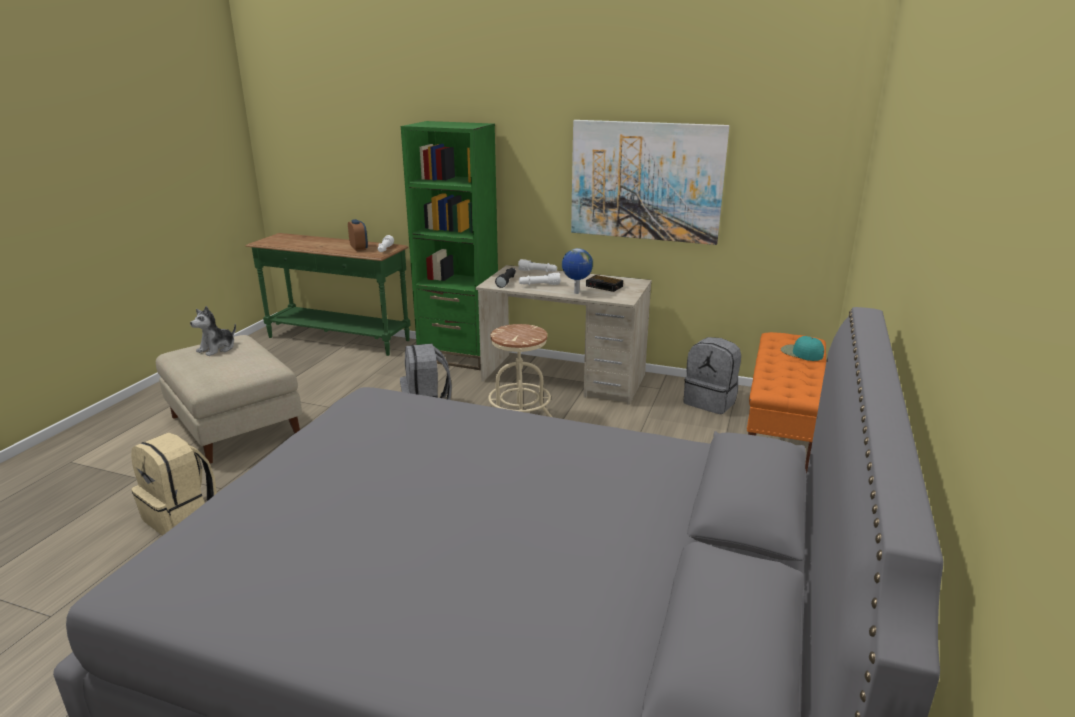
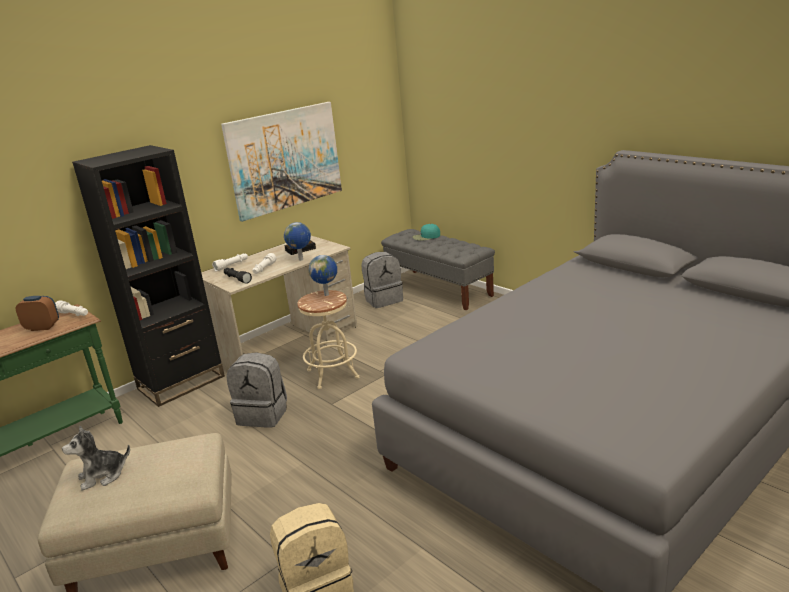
camera: 60 degrees left, 0 degrees up
(217, 349) = (102, 476): plush toy -> plush toy turned 90 degrees clockwise
(459, 356) = (181, 383): green bookcase -> black bookcase
(533, 333) = (327, 294): none -> globe
(781, 430) = (439, 289): orange bench -> grey bench

